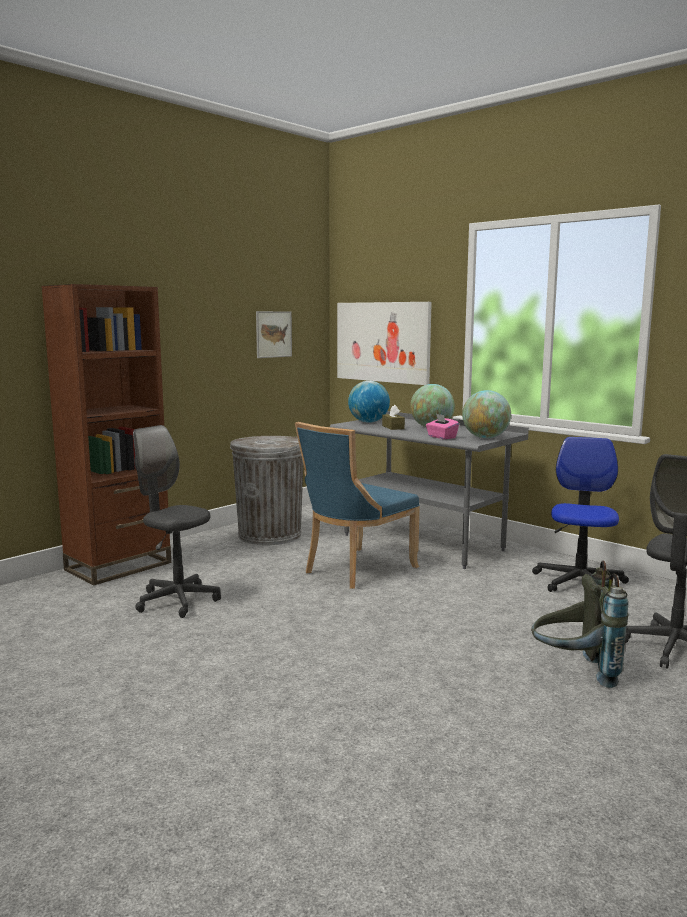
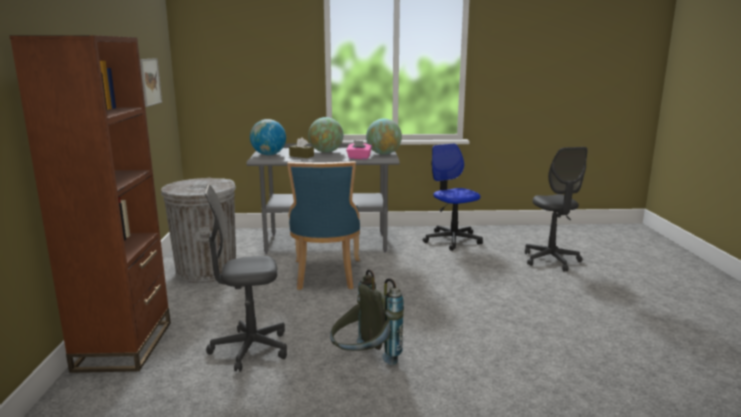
camera: 45 degrees left, 5 degrees up
(382, 342) = (240, 84): picture -> none
(574, 672) = (544, 289): grey backpack -> grey backpack (364, 362)

